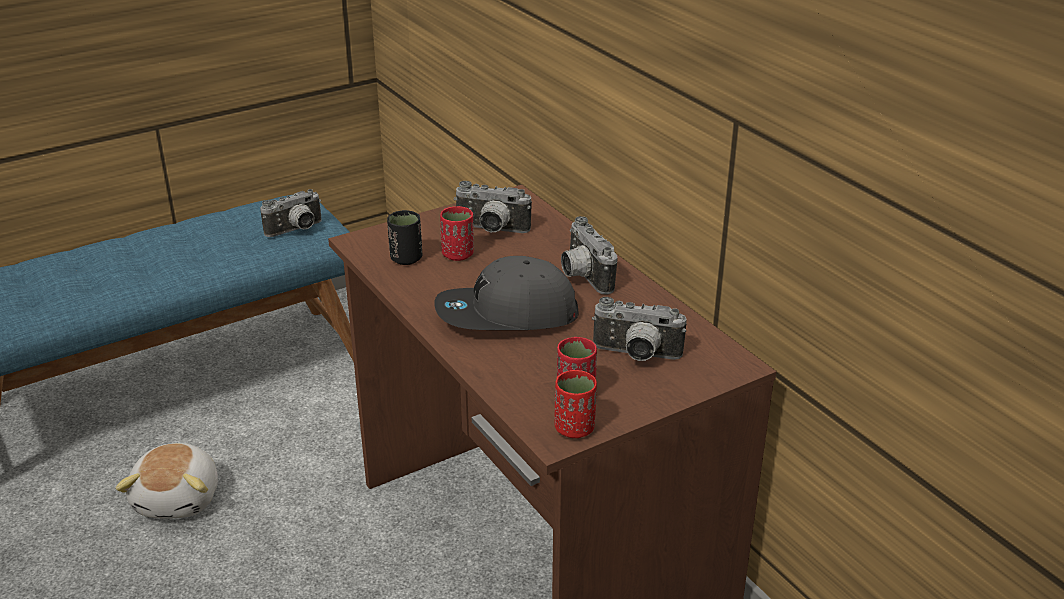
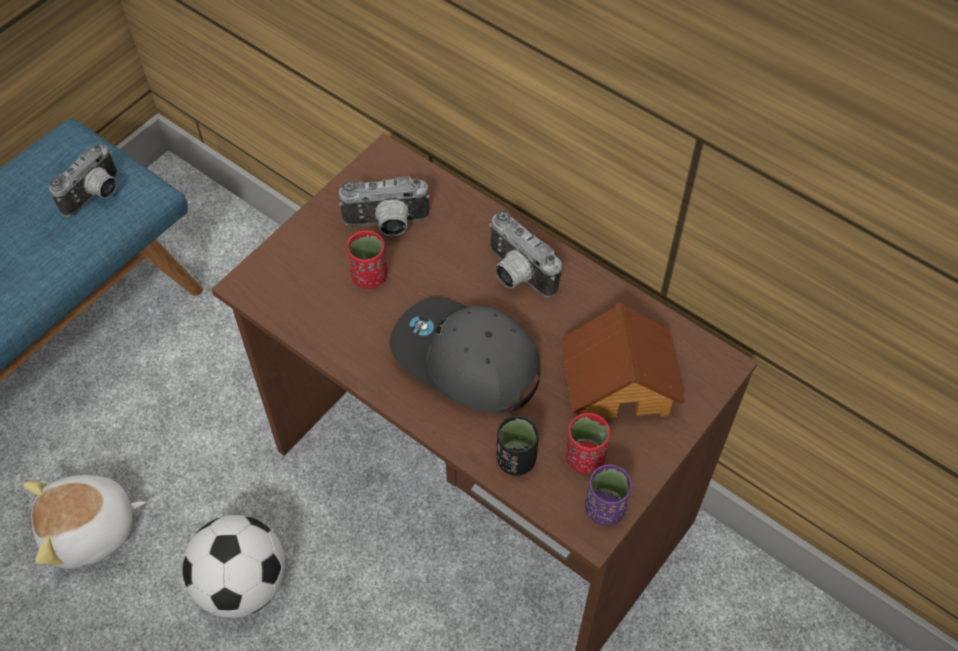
camera: 20 degrees left, 25 degrees up
(179, 498) = (91, 531): plush toy -> plush toy turned 90 degrees clockwise
(281, 570) = (242, 583): none -> football
(406, 259) = (317, 300): black cup -> black cup (516, 460)
(506, 315) = (465, 361): grey cap -> grey cap turned 60 degrees clockwise
(574, 428) = (605, 508): red cup -> purple cup
(636, 356) = (619, 383): camera -> toy house

